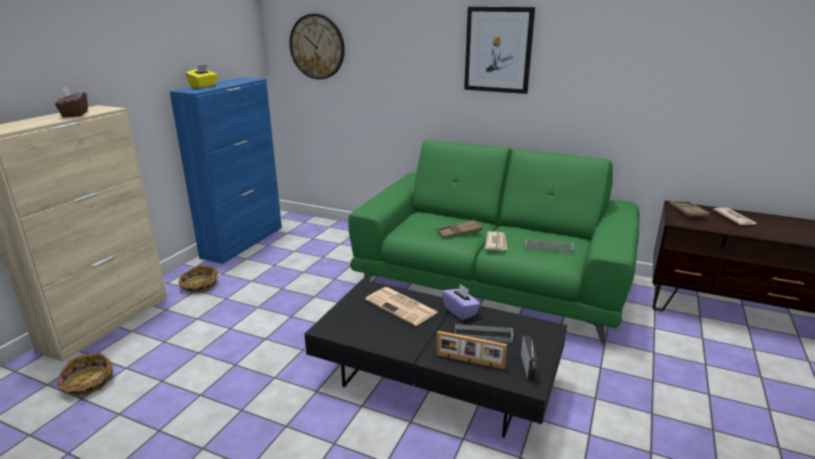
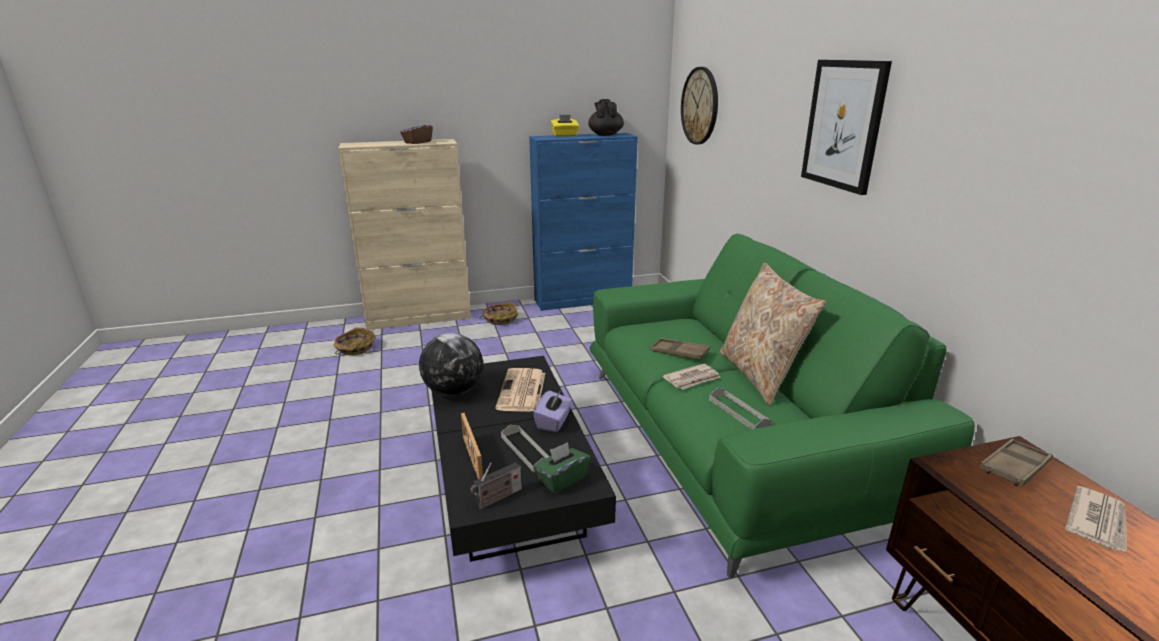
camera: 50 degrees right, 0 degrees up
(236, 81) = (605, 135): none -> black teapot
(359, 334) = (453, 391): none -> globe
(516, 226) = (760, 375): none -> beige pillow
(532, 336) = (562, 480): none -> green tissue box

